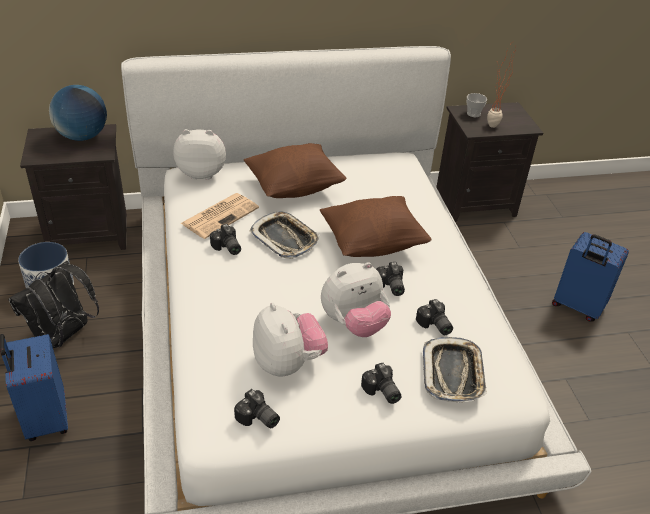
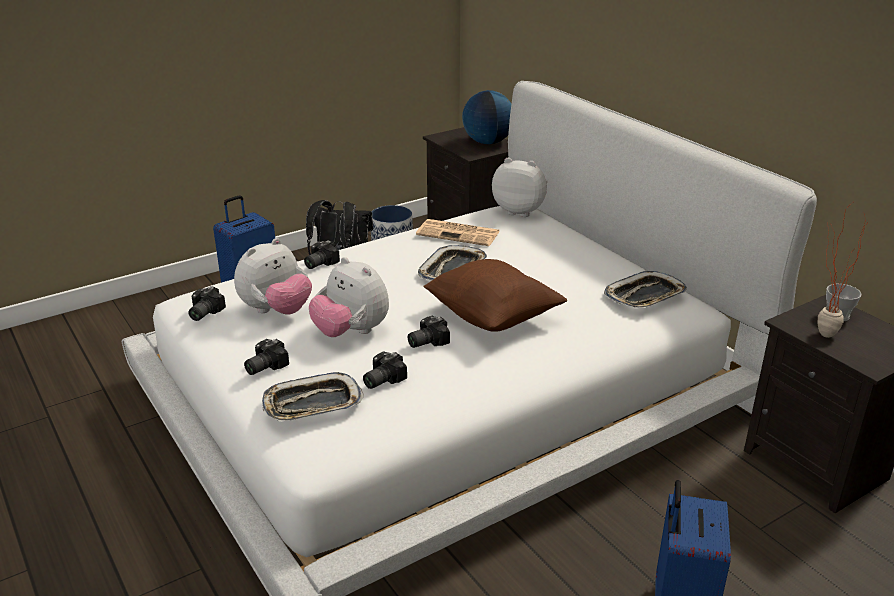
camera: 70 degrees right, 10 degrees down
(202, 172) = (520, 211): plush toy -> plush toy turned 45 degrees counterclockwise
(226, 248) = (413, 248): camera -> camera (318, 263)
(294, 187) = (547, 256): brown pillow -> none
(381, 169) = (645, 296): none -> tray

